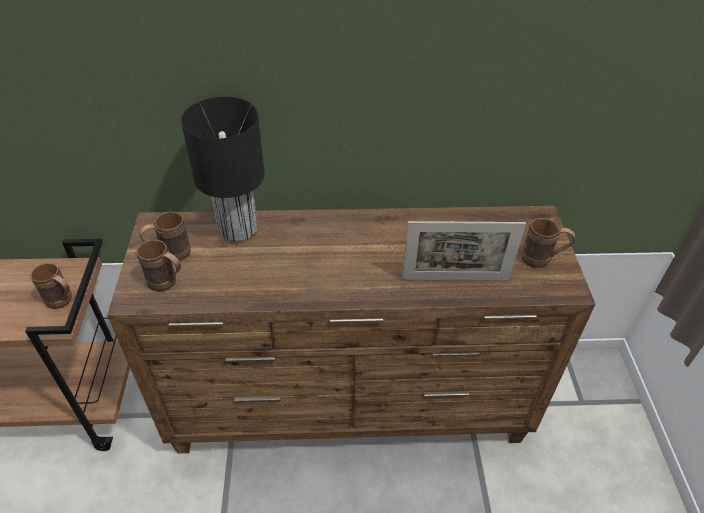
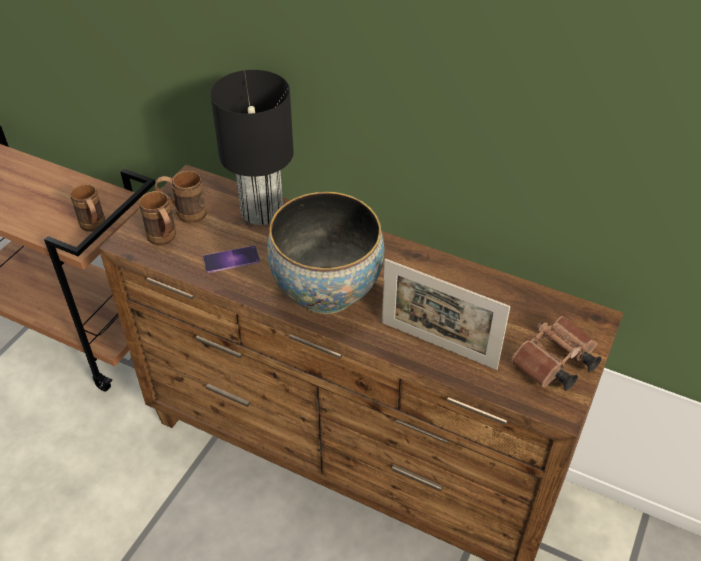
camera: 30 degrees right, 0 degrees up
(241, 277) = (231, 259): none -> phone
(341, 273) = (326, 292): none -> bowl
(542, 260) = (553, 365): brown mug -> brown binoculars

